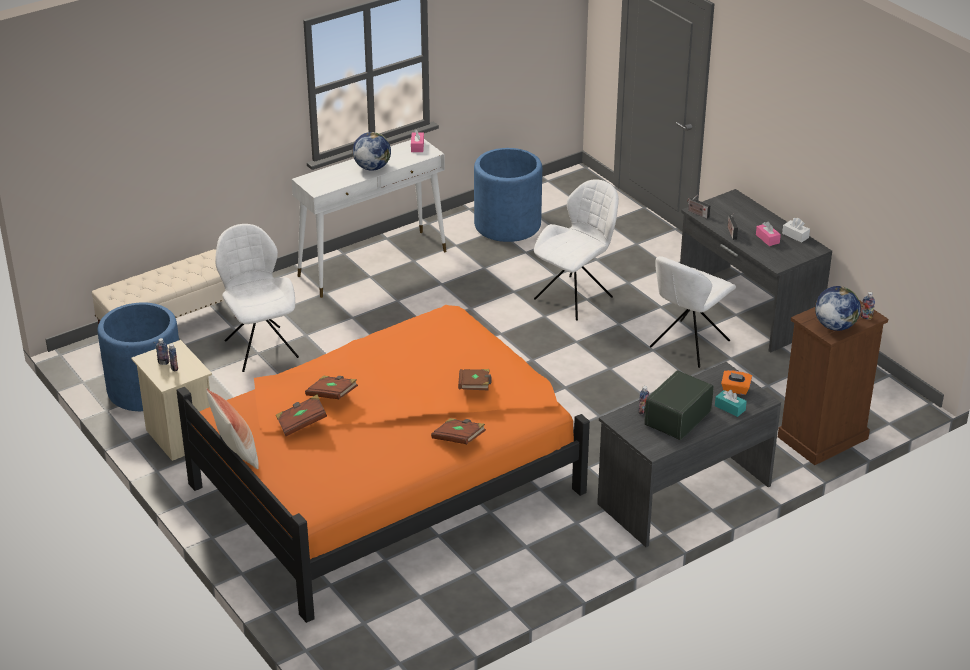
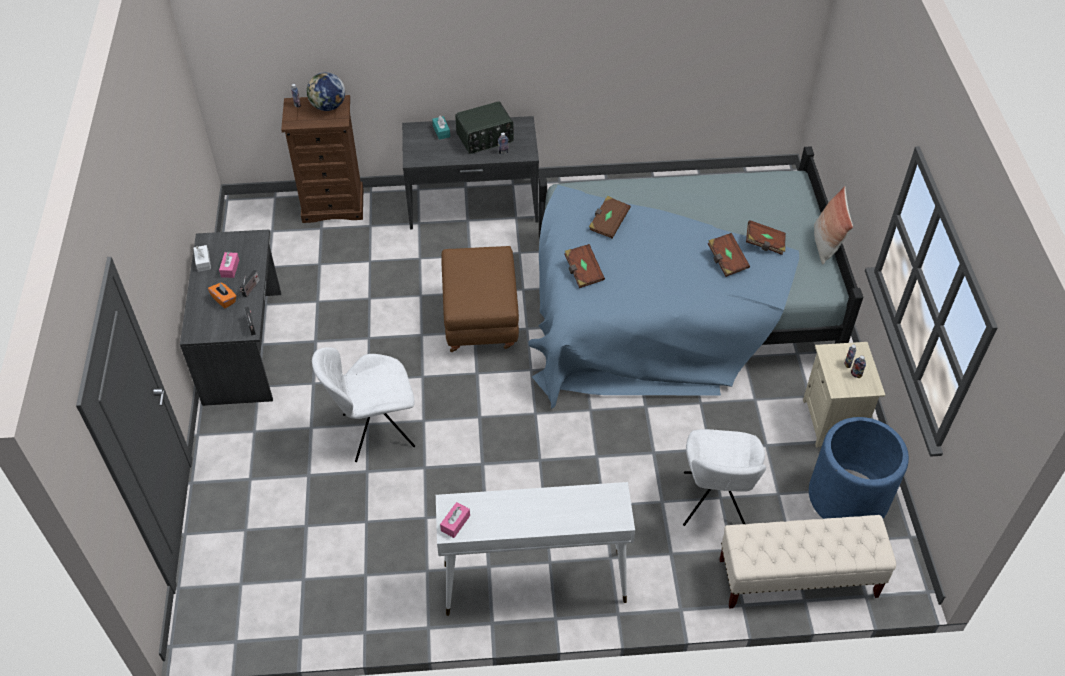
camera: 150 degrees left, 15 degrees up
(372, 167) = (532, 506): globe -> none
(388, 479) = (675, 305): orange bed -> blue bed
(459, 439) = (650, 189): brown book -> brown book (583, 272)
(507, 225) = (347, 578): blue planter -> none
(566, 397) = (481, 321): none -> brown ottoman
(688, 345) = (336, 329): white chair -> none
(735, 389) = (422, 143): orange tissue box -> orange tissue box (224, 300)

